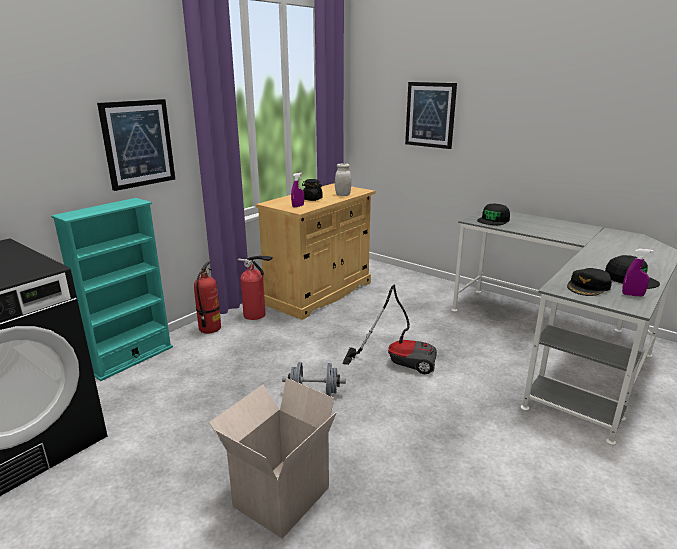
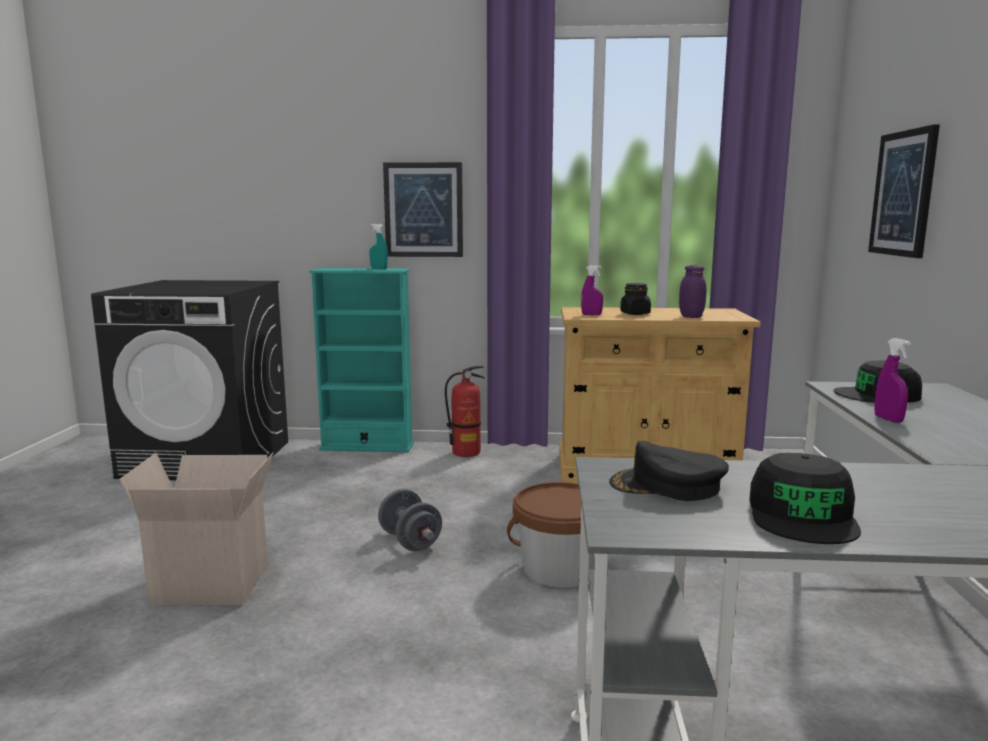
camera: 55 degrees right, 10 degrees down
(118, 203) = (379, 268): none -> turquoise spray bottle
(256, 315) = (529, 460): fire extinguisher -> none
(343, 195) = (691, 317): white jar -> purple jar
(398, 361) = (560, 569): vacuum cleaner -> brown bucket
(632, 295) = (699, 523): purple spray bottle -> purple spray bottle (888, 419)

